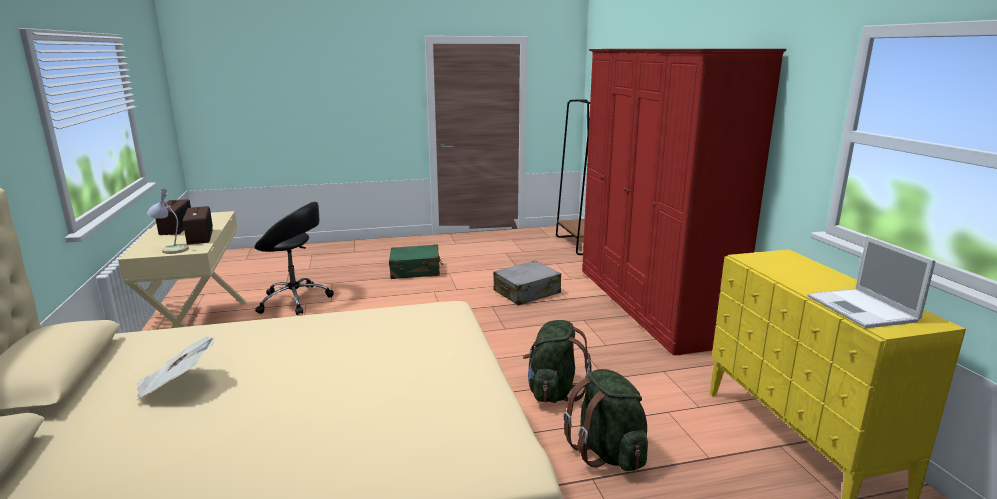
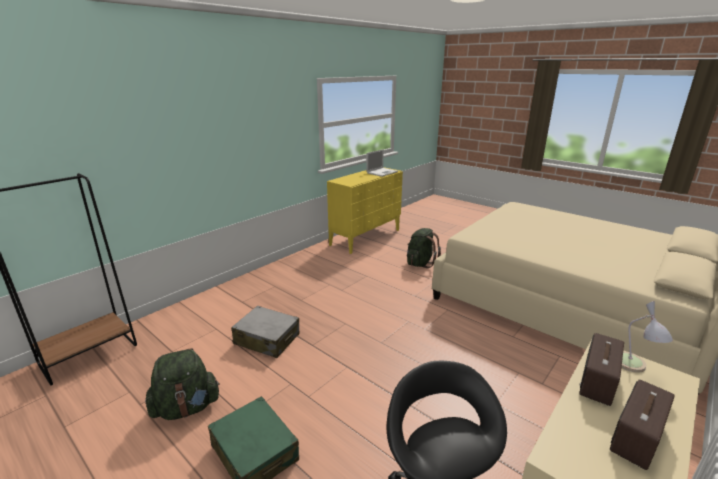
camera: 125 degrees left, 5 degrees up
(176, 385) = (613, 253): newspaper -> none
(553, 391) = (396, 284): green backpack -> green backpack (186, 407)
(649, 304) = (252, 285): red wardrobe -> none

